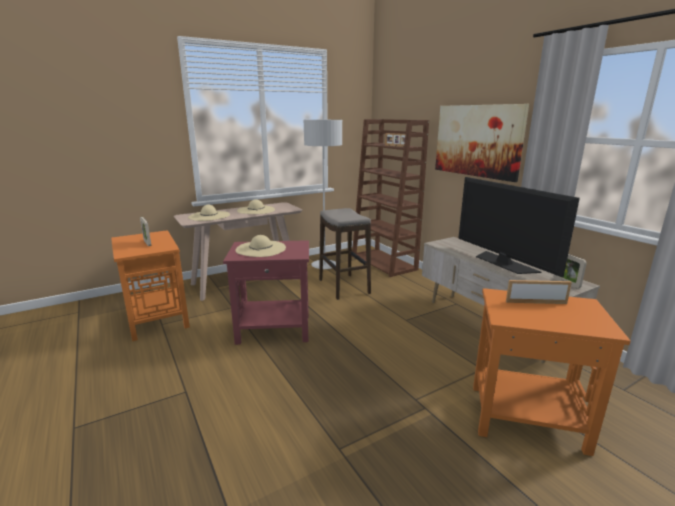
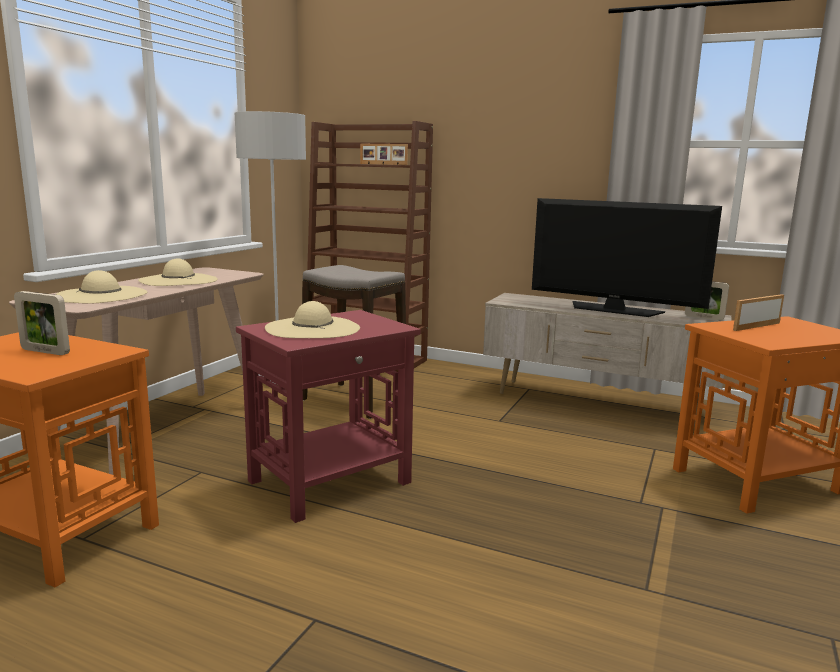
camera: 35 degrees left, 5 degrees down
(477, 141) = (520, 152): picture -> none

